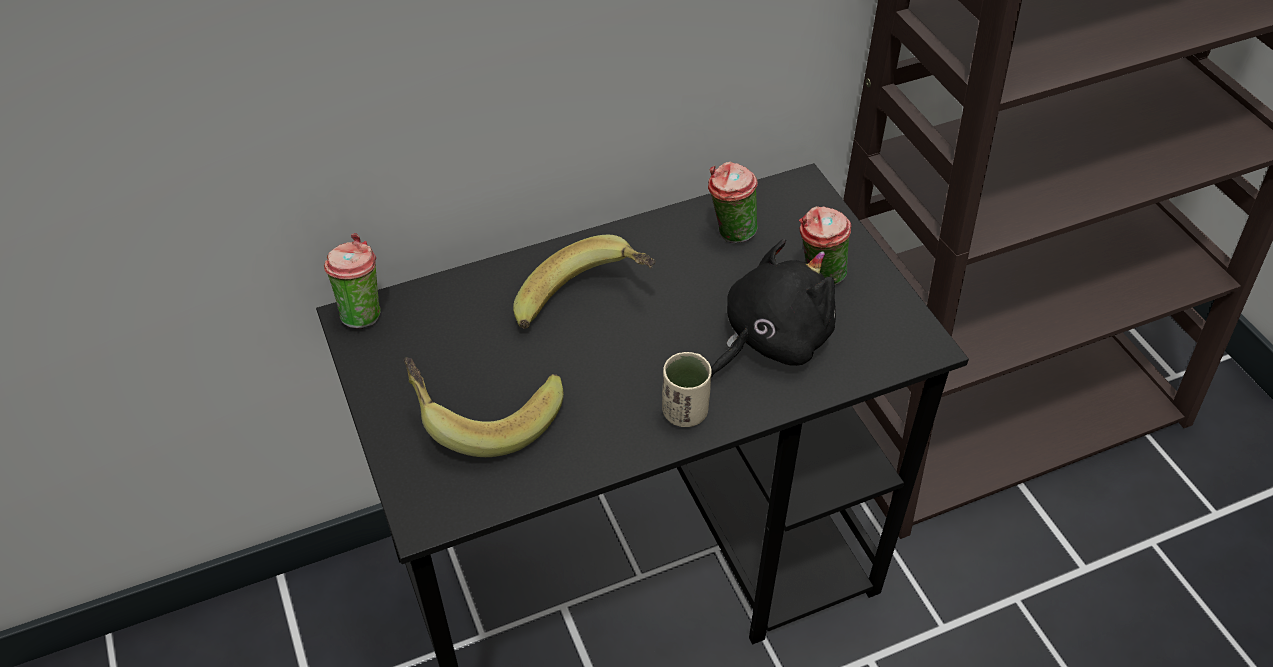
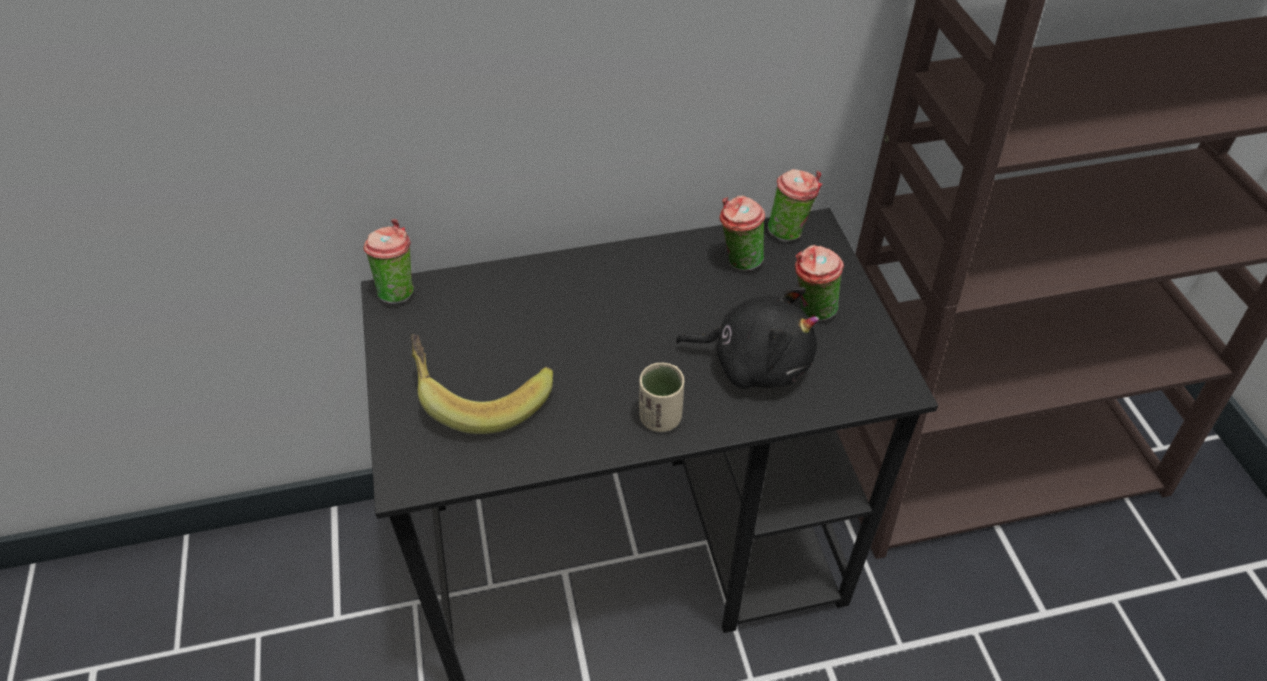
camera: 10 degrees right, 0 degrees up
(586, 306) = (594, 310): banana -> none
(771, 339) = (754, 362): black plush toy -> black plush toy turned 45 degrees clockwise
(777, 194) = (789, 231): none -> cup

